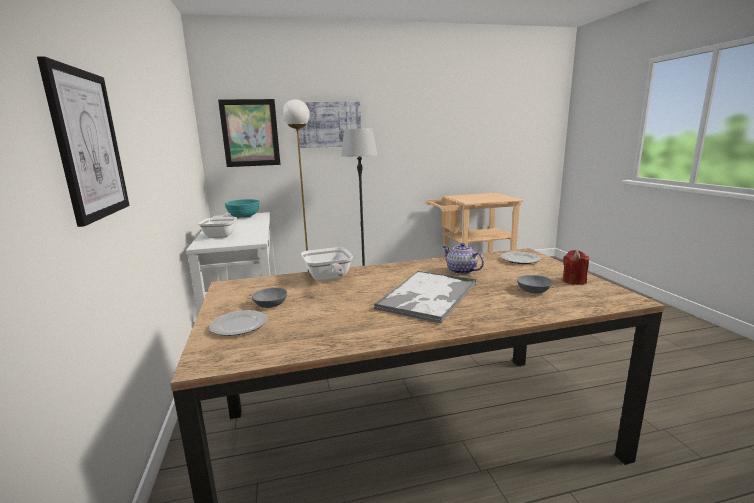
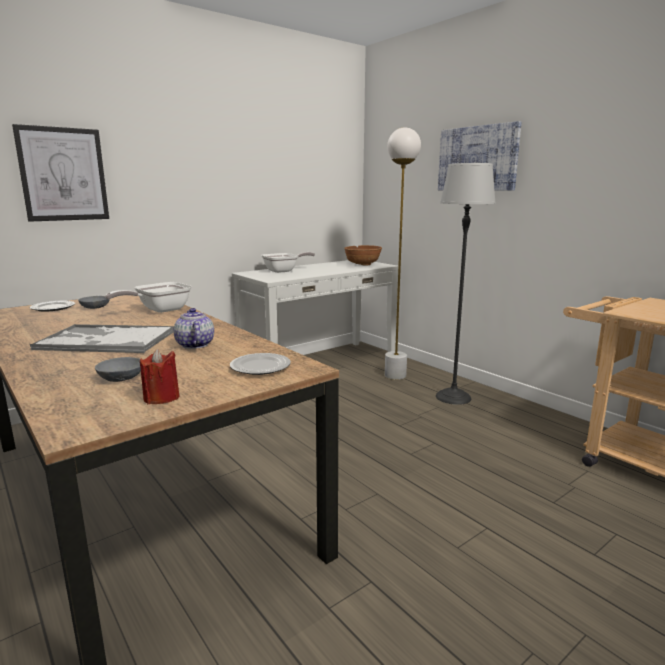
camera: 65 degrees right, 0 degrees up
(244, 217) = (362, 264): turquoise bowl -> brown bowl
(250, 133) = (399, 171): picture -> none
(461, 271) = (194, 345): teapot -> teapot turned 45 degrees counterclockwise

